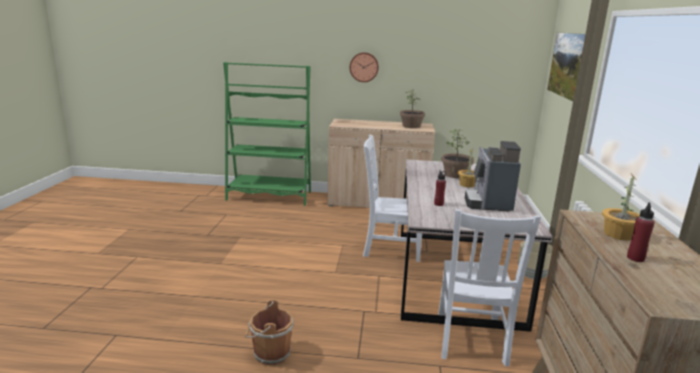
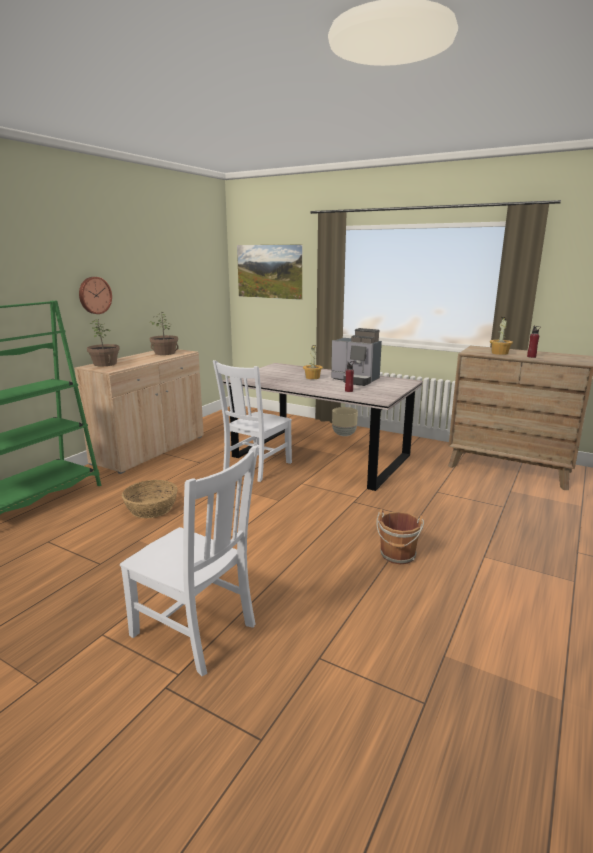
camera: 65 degrees left, 0 degrees up
(285, 229) = (151, 508): none -> basket
(456, 175) = (285, 376): potted plant -> potted plant (105, 364)
(471, 340) = (411, 474): white chair -> white chair (196, 632)

